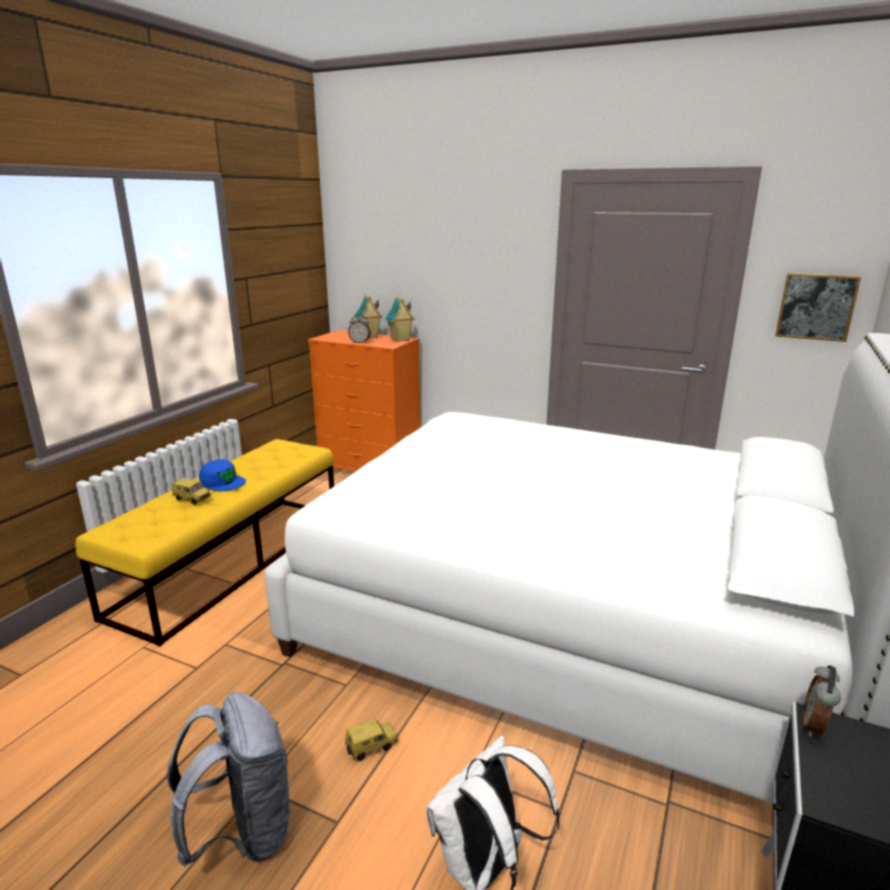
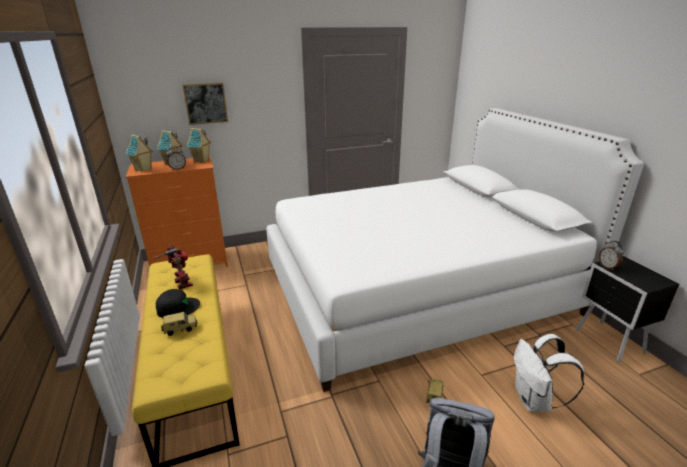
camera: 45 degrees left, 5 degrees up
(222, 482) = (177, 307): blue cap -> black cap
(261, 464) = (181, 284): none -> toy robot
(334, 336) = (143, 169): none -> toy house
(816, 306) = (434, 99): picture -> picture (206, 103)

